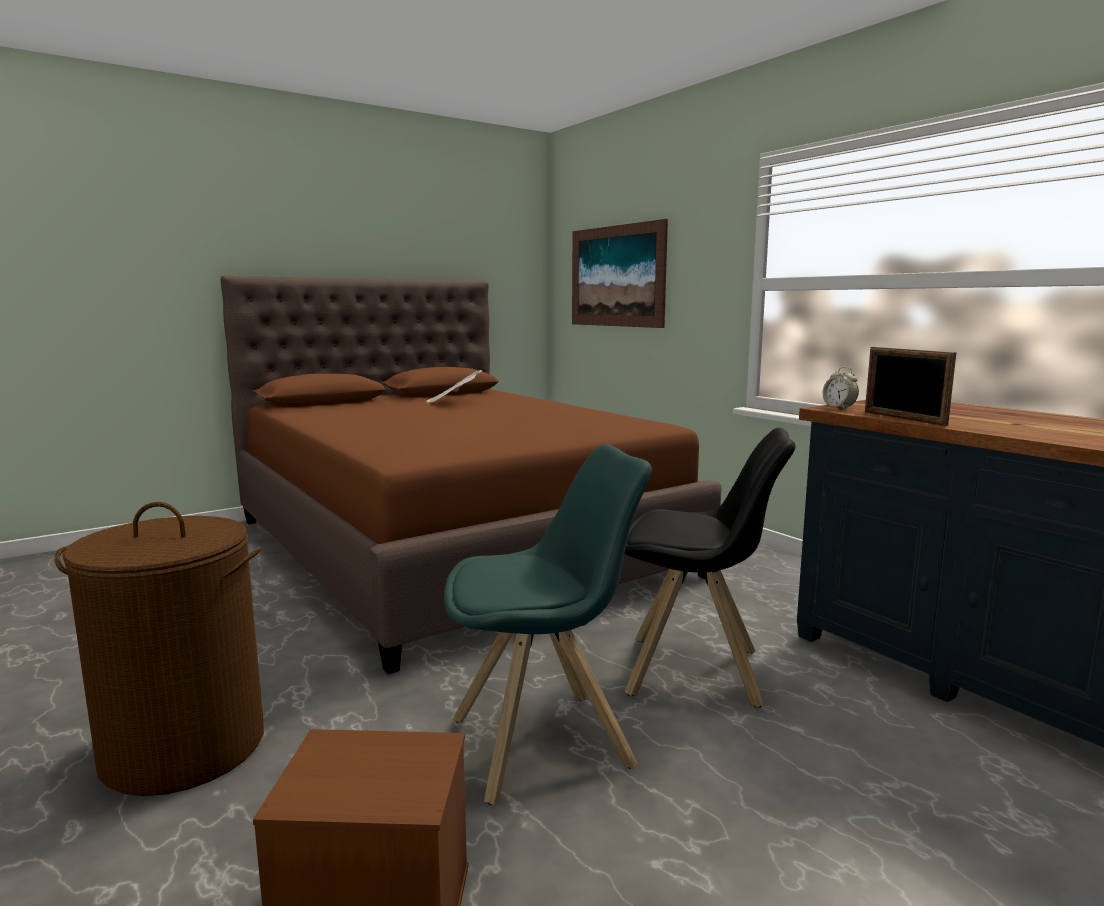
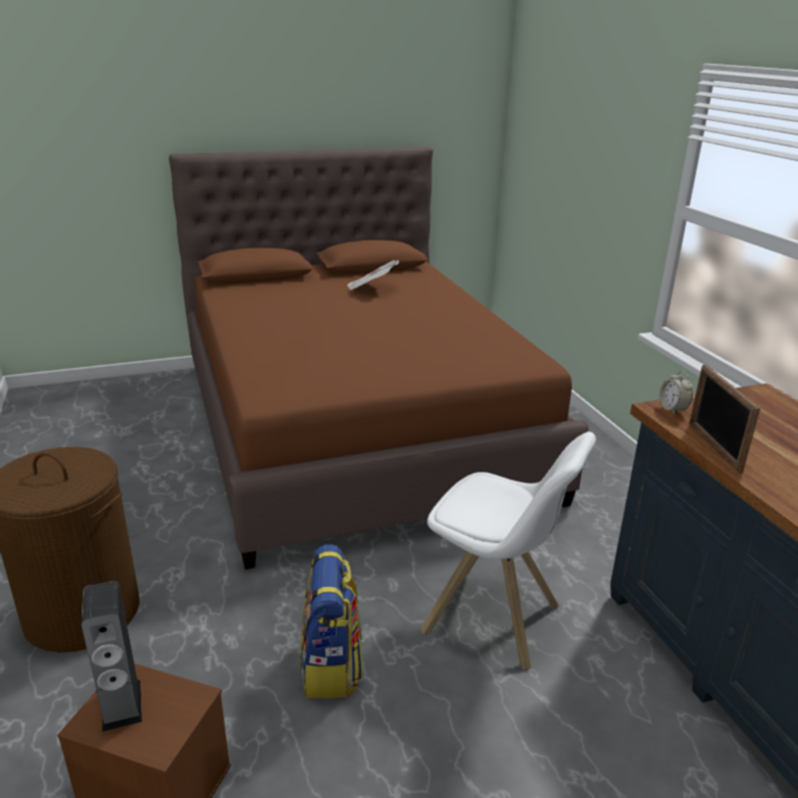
camera: 15 degrees right, 15 degrees up
(335, 771) = (122, 705): none -> speaker
(543, 743) = (332, 666): turquoise chair -> backpack
(616, 276) = (560, 157): picture -> none
(695, 671) = (493, 618): black chair -> white chair

